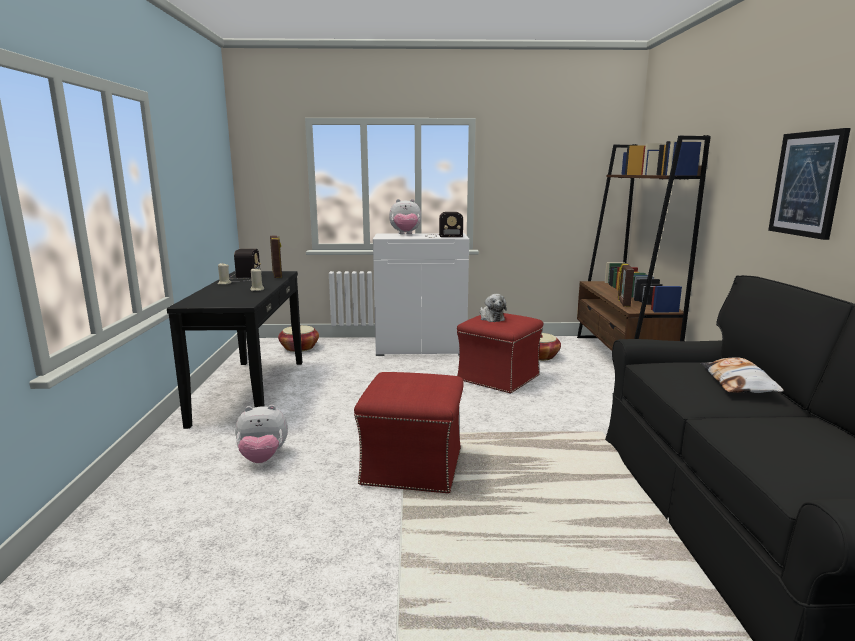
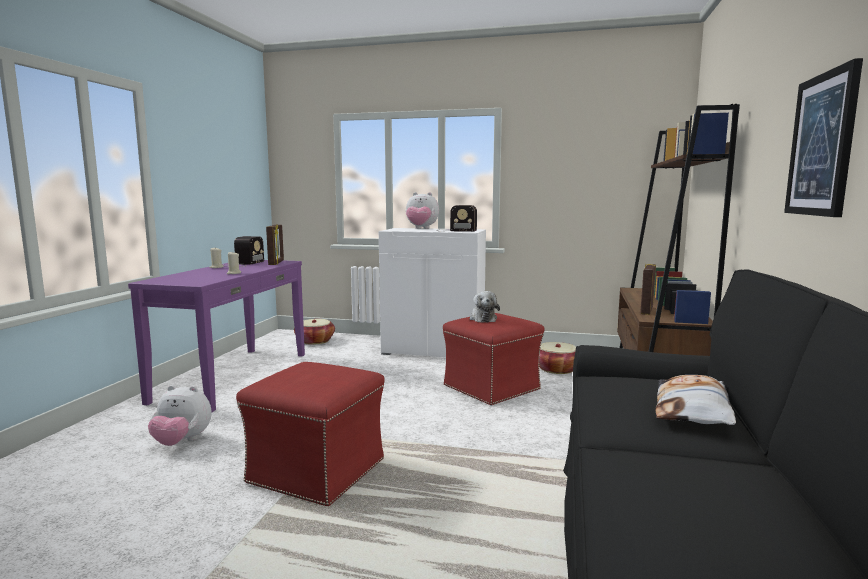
camera: 15 degrees right, 5 degrees down
(250, 391) = (233, 376): black console table -> purple console table

